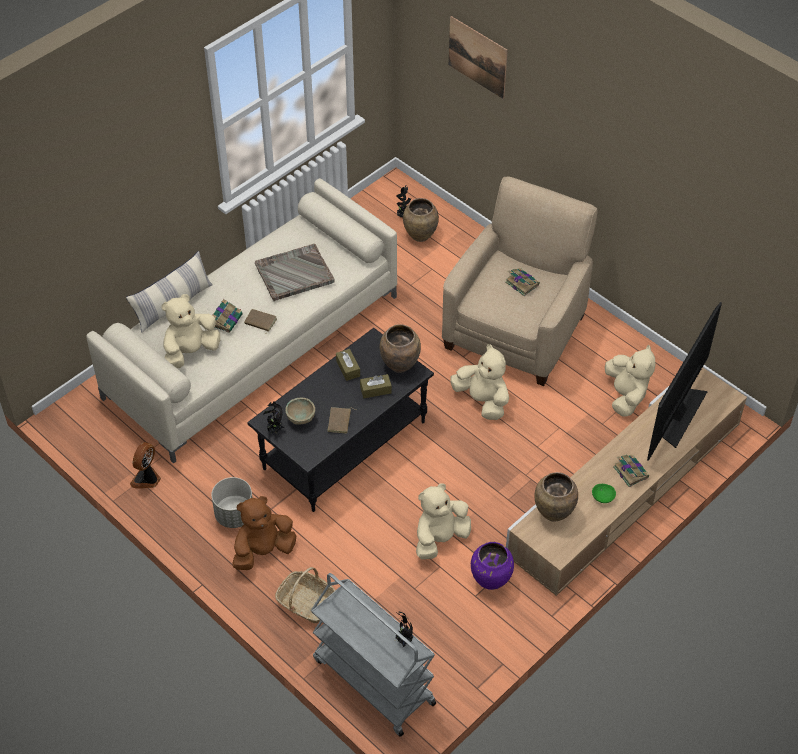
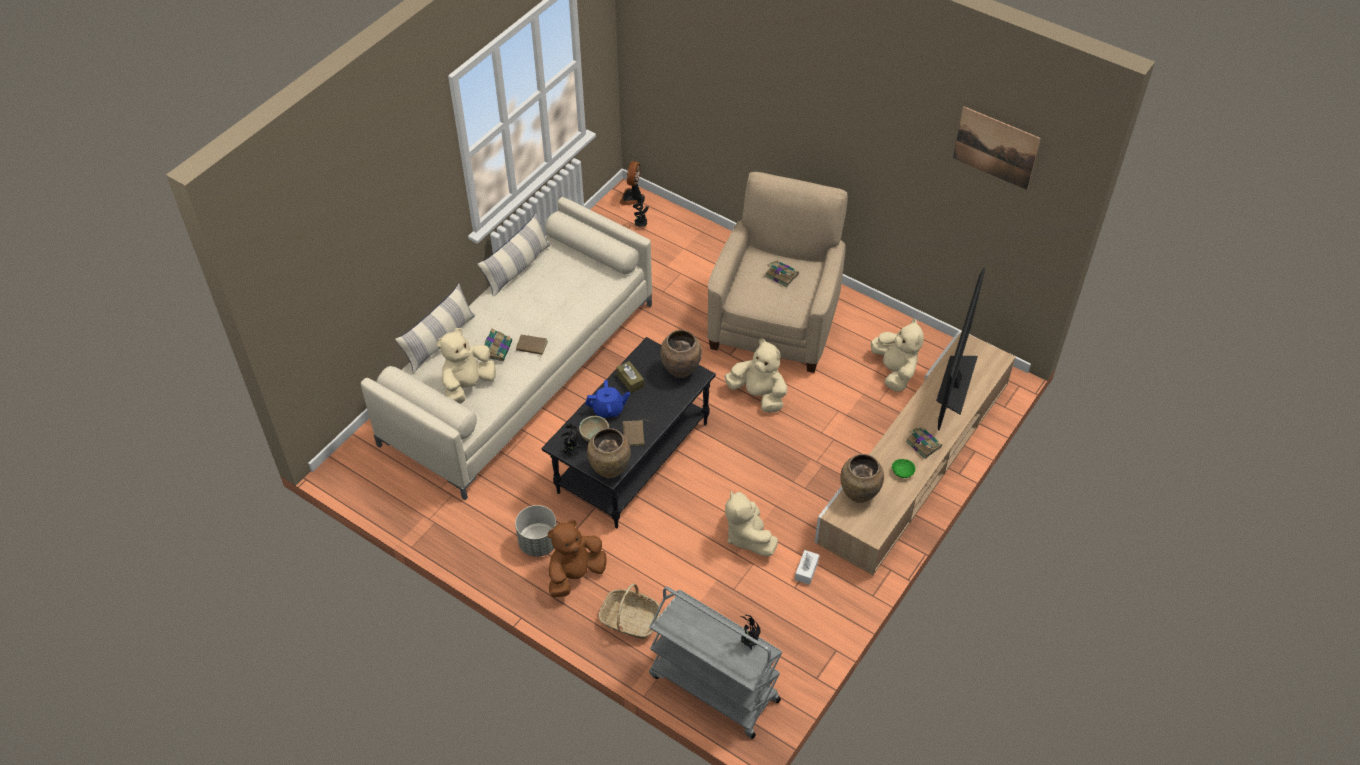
camera: 10 degrees left, 0 degrees up
(147, 479) = (442, 520): fan -> fan (632, 198)
(263, 243) = (517, 268): none -> pillow
(293, 273) = (554, 294): grey tray -> none
(320, 394) = (608, 409): none -> blue teapot
(375, 390) = (662, 398): brown tissue box -> none
(420, 236) = (661, 242): brown vase -> brown vase (609, 470)
(440, 538) = (747, 536): beige plush toy -> beige plush toy turned 60 degrees counterclockwise
(477, 57) = (708, 57): picture -> picture (995, 148)
(491, 581) = (806, 570): purple vase -> white tissue box

